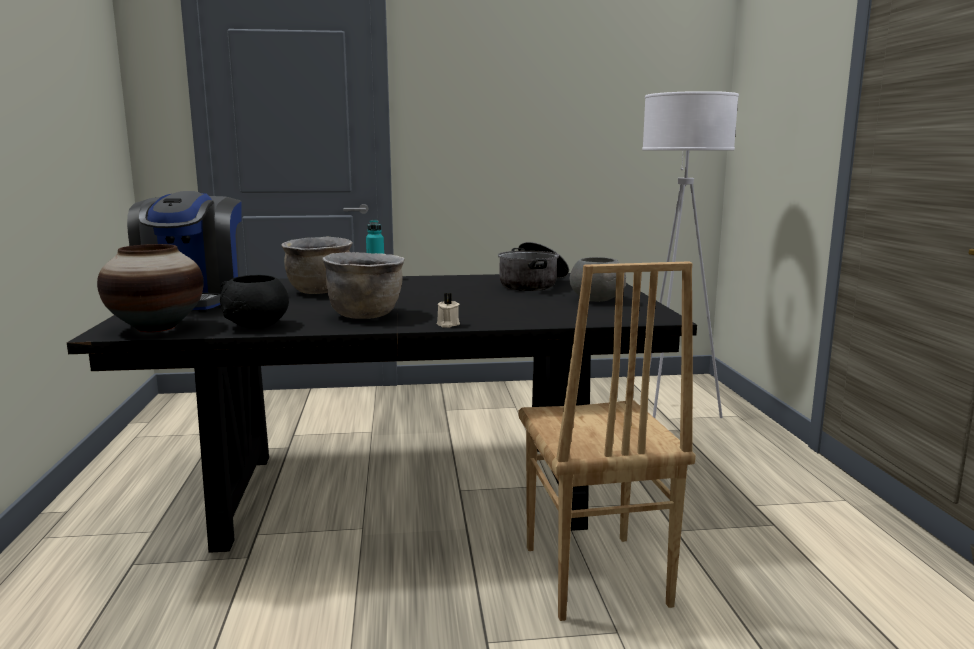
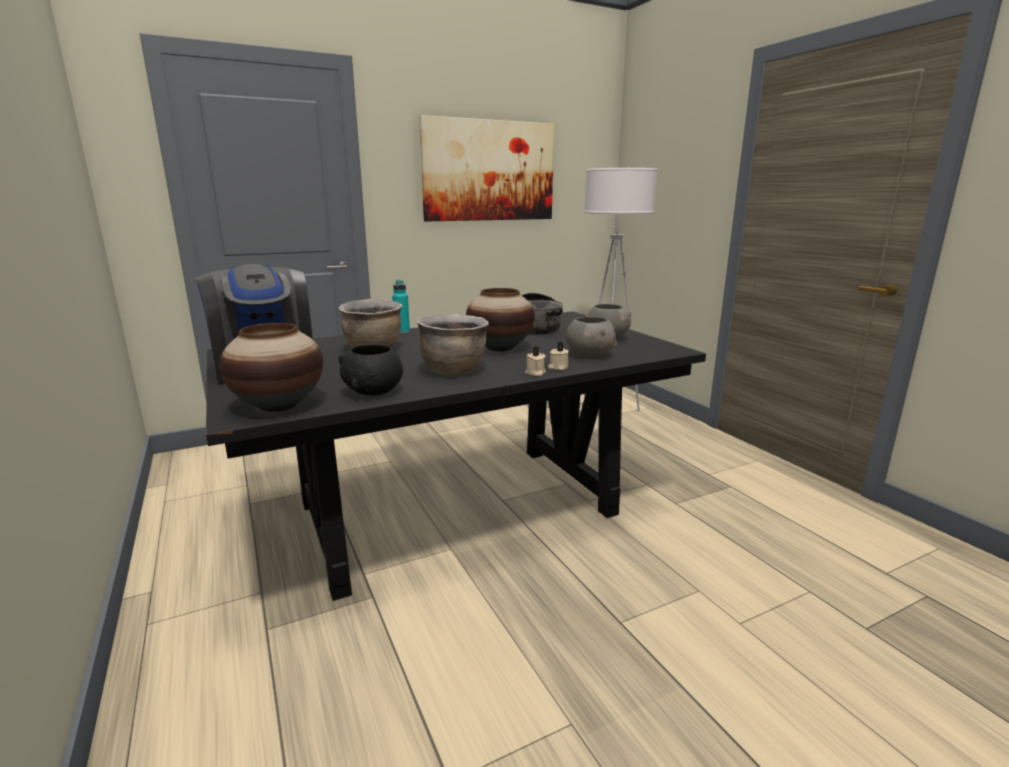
camera: 20 degrees left, 5 degrees up
(452, 300) = (500, 348): none -> vase
(482, 322) = (558, 367): none -> beige candle
(543, 314) = (589, 354): none -> grey bowl
(545, 102) = (489, 171): none -> picture
(593, 577) = (651, 551): brown chair -> none

